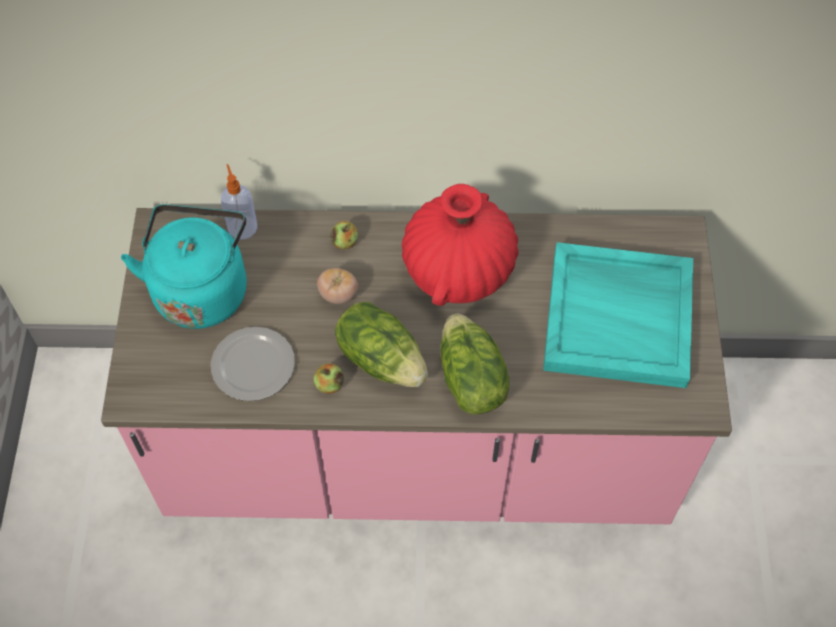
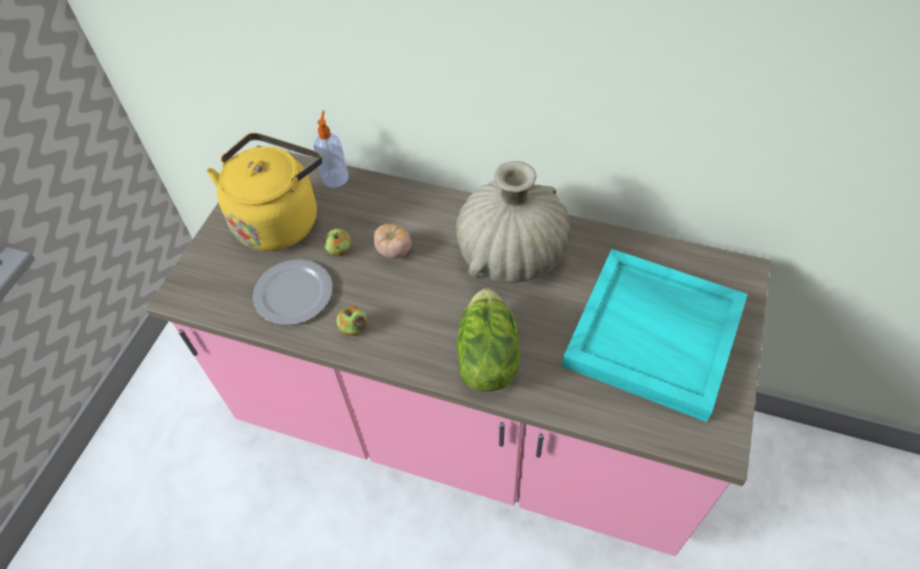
camera: 20 degrees right, 5 degrees down
(201, 288) = (279, 219): turquoise kettle -> yellow kettle
(344, 242) = (417, 209): apple -> apple (339, 250)
(382, 358) = (410, 316): lettuce -> none
(458, 269) = (511, 254): red vase -> beige vase

